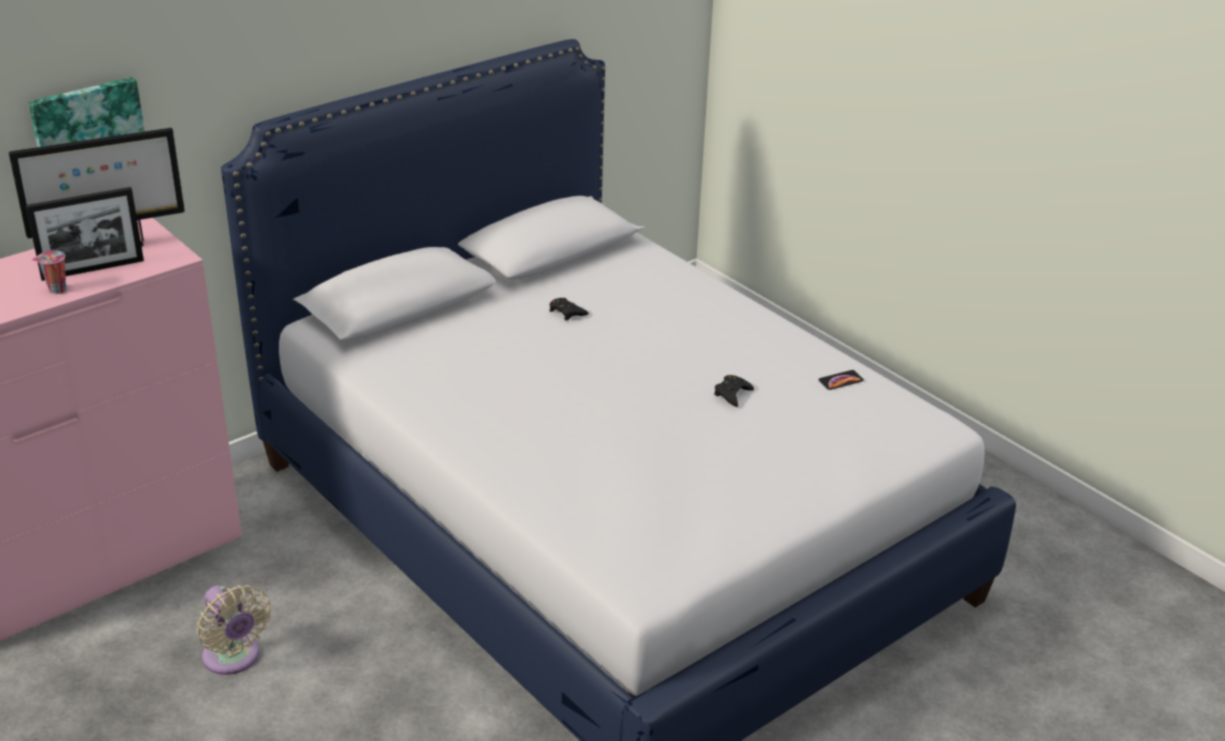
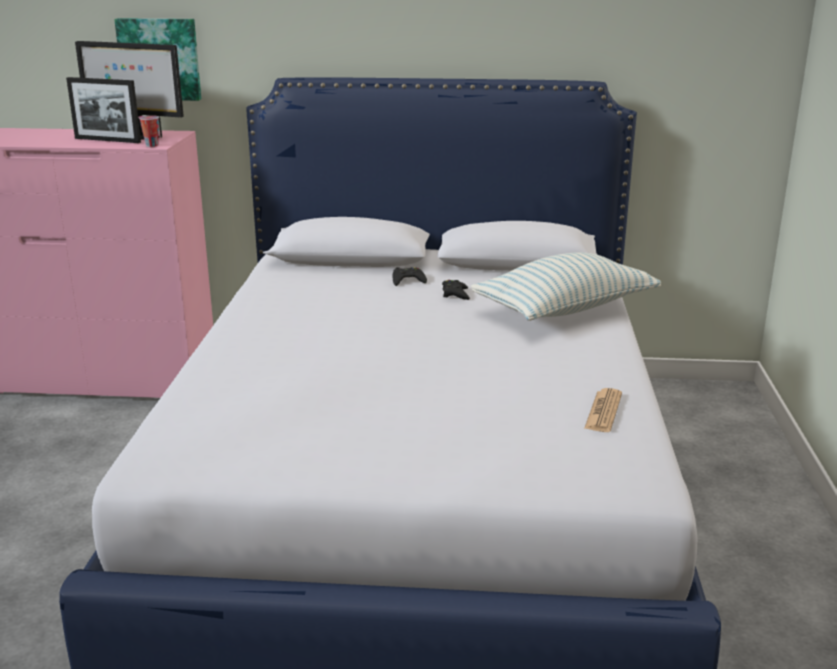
camera: 45 degrees right, 10 degrees down
(56, 290) = (69, 142): cup -> cup (151, 145)
(233, 659) = (80, 459): beige fan -> none
(674, 292) = (565, 309): none -> pillow
(732, 394) = (482, 381): black game controller -> black game controller (407, 280)
(840, 381) = (603, 411): phone -> newspaper

